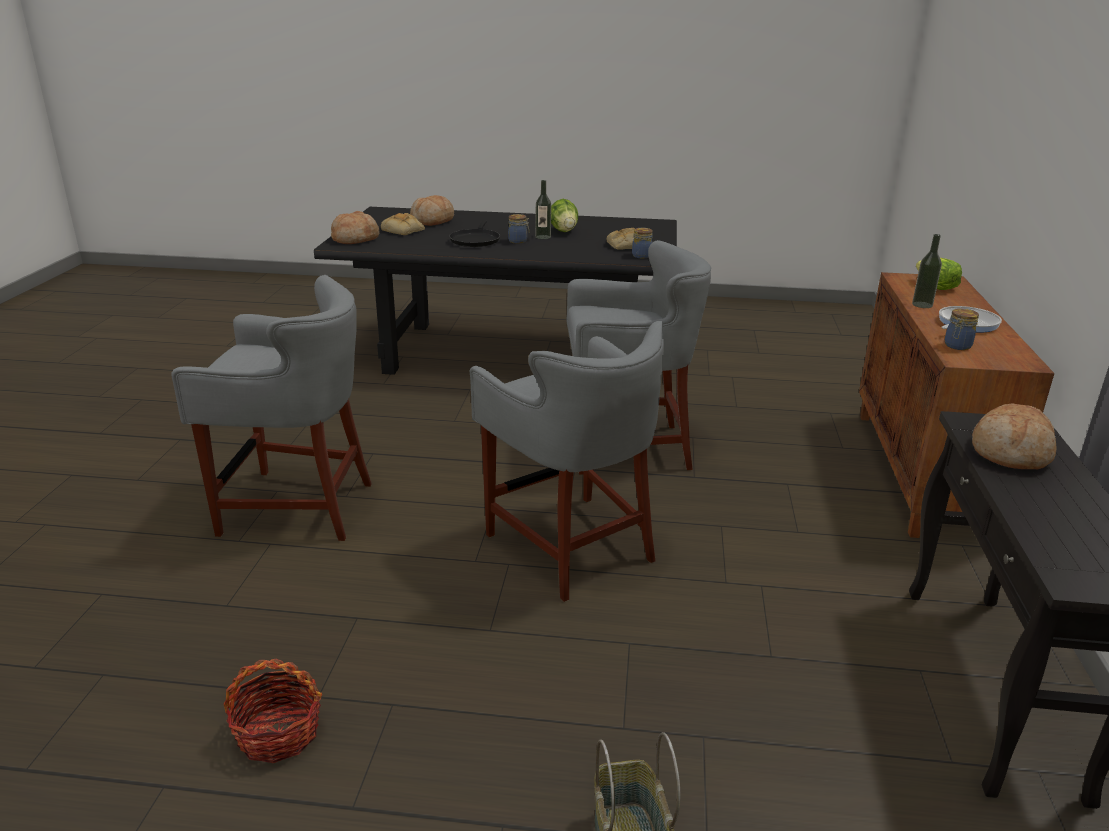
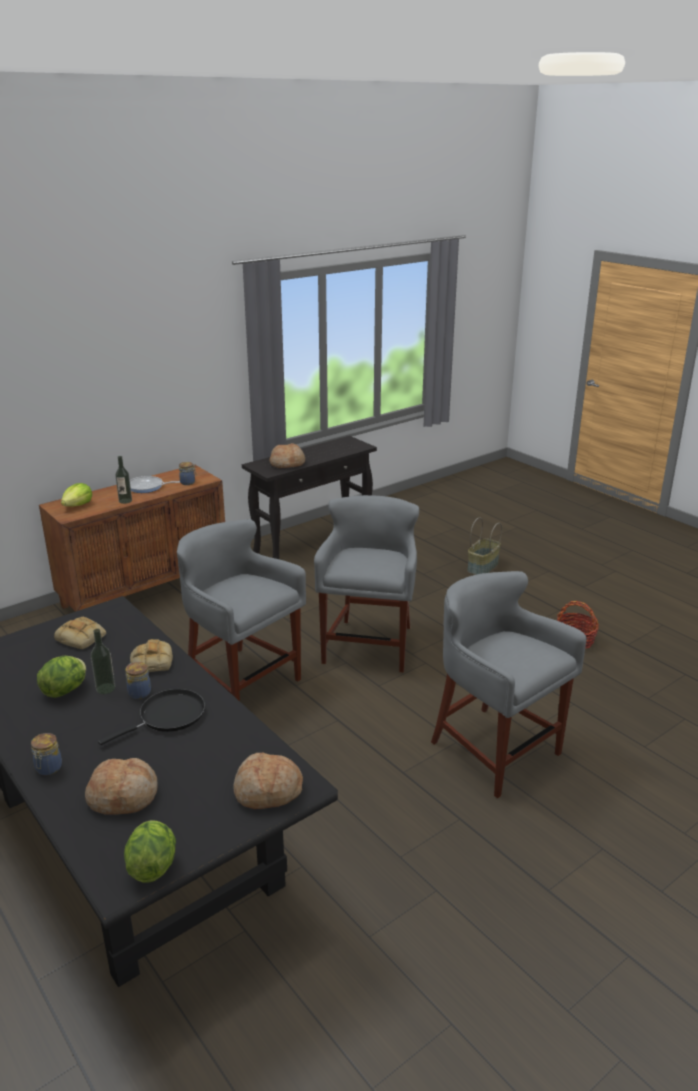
camera: 135 degrees left, 0 degrees up
(374, 215) = (152, 865): none -> lettuce
(404, 230) = (191, 784): bread -> bread (151, 661)
(641, 255) = (109, 618): jar -> jar (48, 768)

